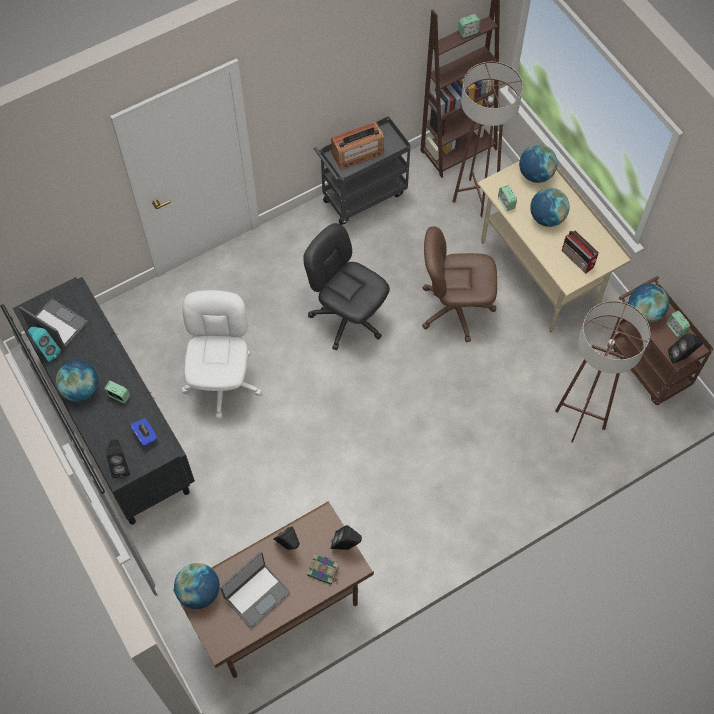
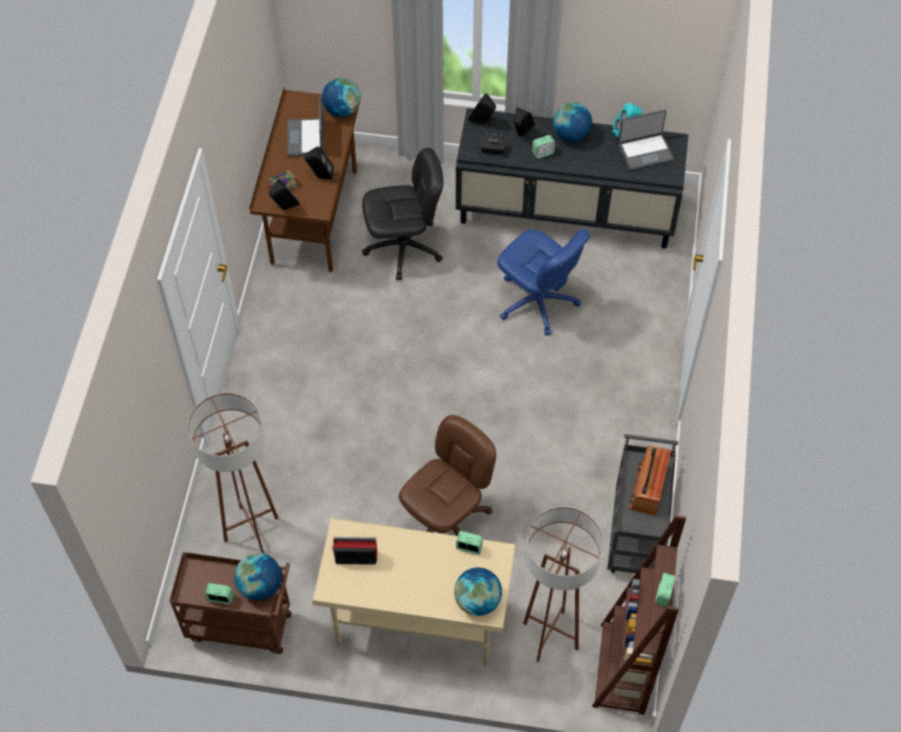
camera: 130 degrees right, 5 degrees down
(145, 436) = (493, 149): blue tissue box -> black tissue box
(222, 381) = (537, 301): white office chair -> blue office chair
(348, 316) = (516, 430): black office chair -> black office chair (404, 247)
(547, 217) = (422, 569): globe -> none
(681, 357) = (192, 576): black speaker -> black speaker (521, 134)

